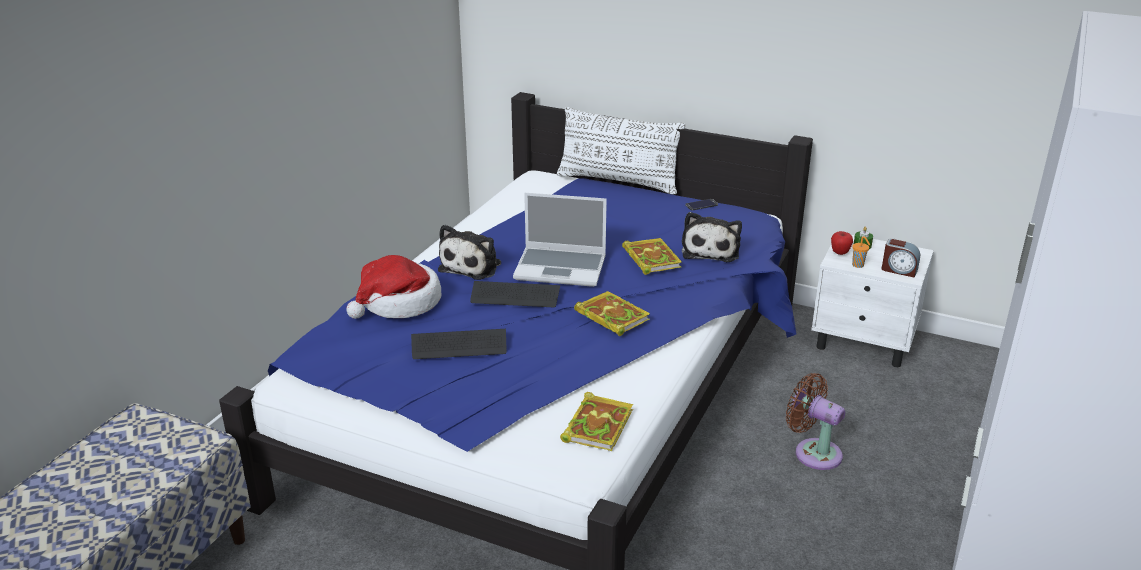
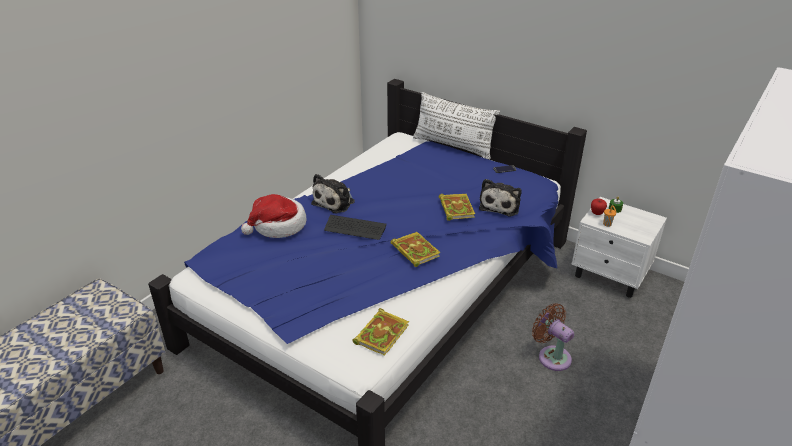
camera: 10 degrees right, 5 degrees up
(459, 346) = (306, 262): keyboard -> none
(561, 268) = (393, 210): laptop -> none
(899, 270) = (636, 231): alarm clock -> none

